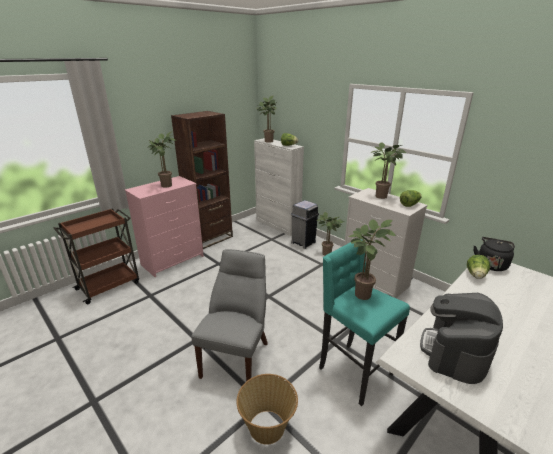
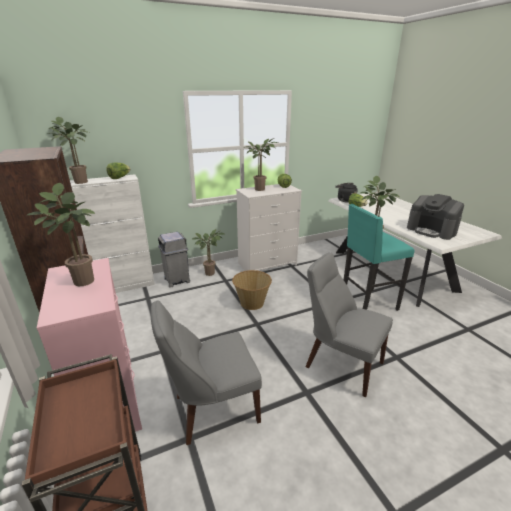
camera: 70 degrees left, 0 degrees up
(172, 298) = (212, 409): none -> grey chair
(267, 426) = (419, 359): basket -> basket (252, 303)

